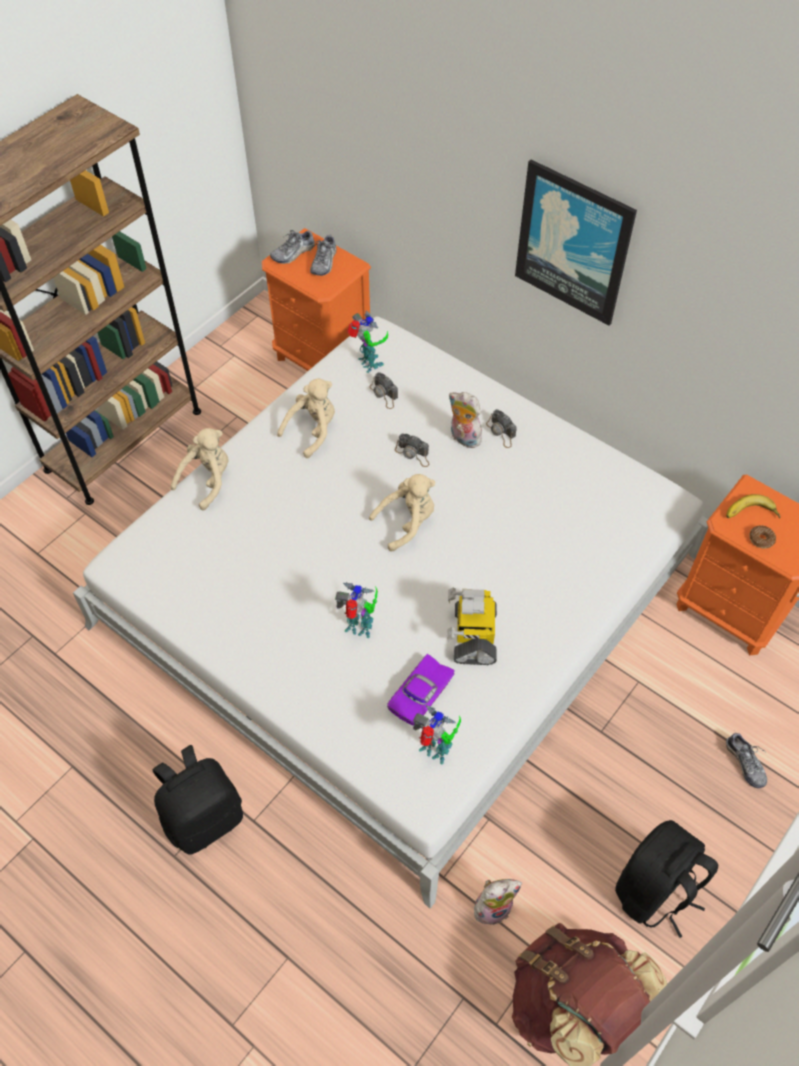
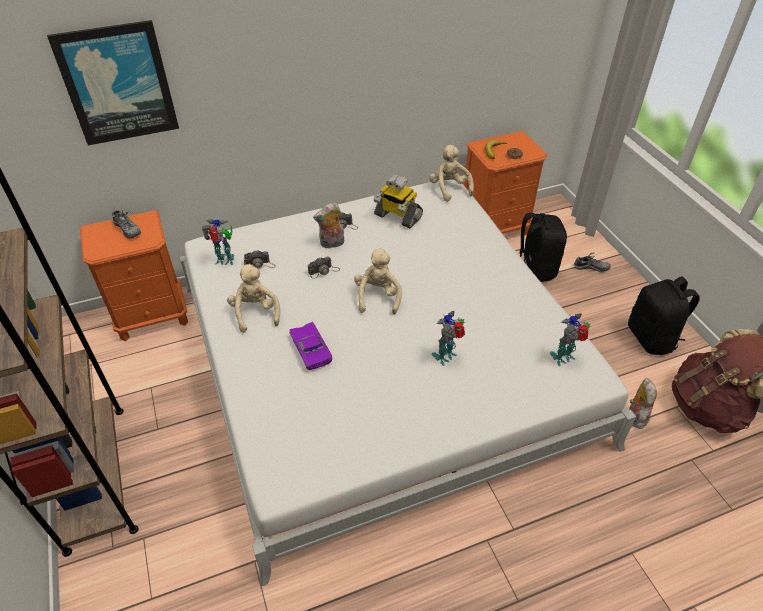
camera: 60 degrees left, 10 degrees down
(204, 817) = (495, 563): black backpack -> black backpack (534, 268)
(207, 480) = (244, 392): beige plush toy -> beige plush toy (449, 188)
(293, 253) = (98, 241): shoe -> none
(422, 695) = (517, 346): purple toy car -> purple toy car (312, 349)
(473, 635) = (486, 304): toy robot -> toy robot (397, 216)
(573, 243) = (318, 68): picture -> picture (118, 84)

